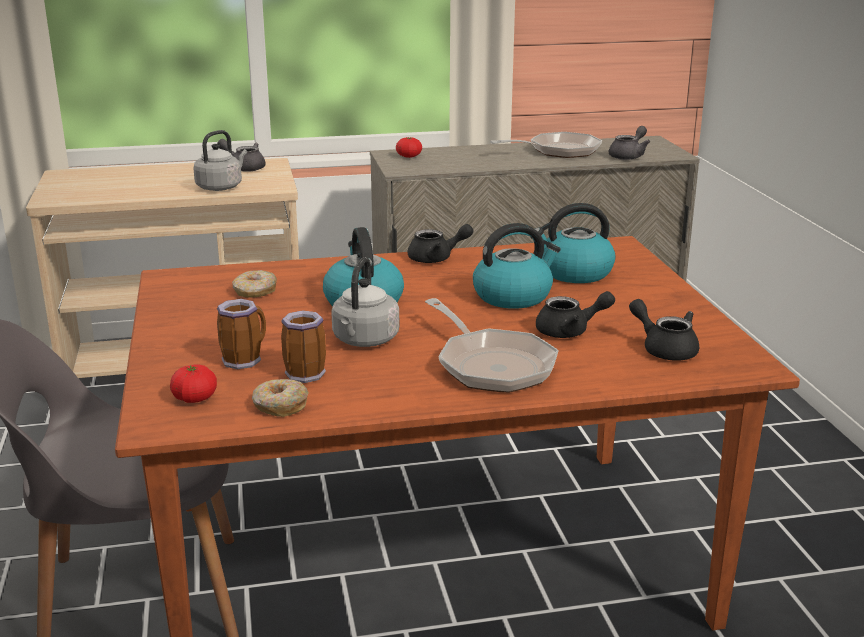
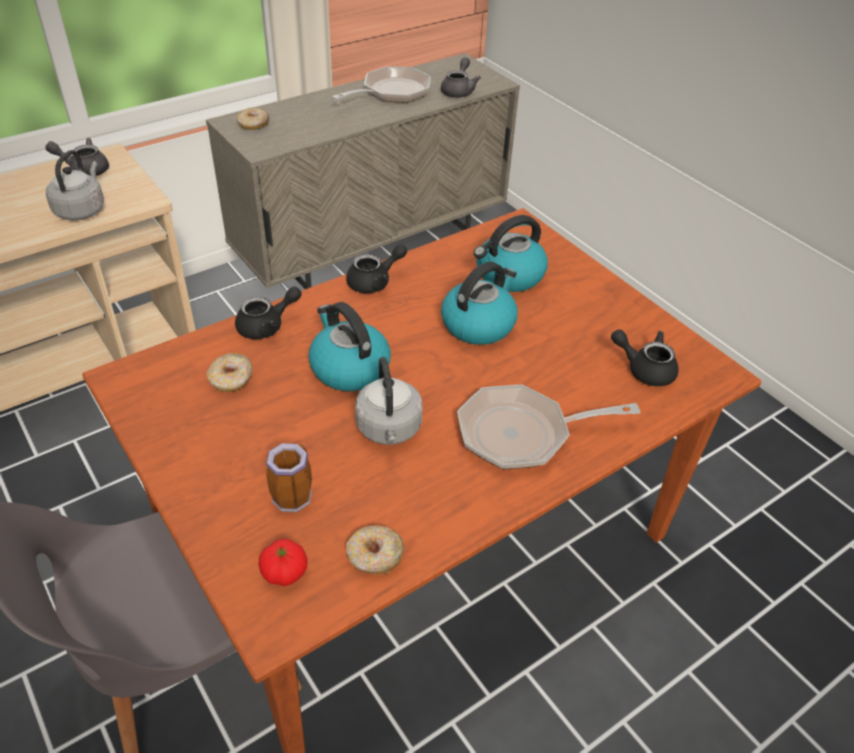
camera: 25 degrees left, 20 degrees up
(303, 373) = (364, 497): mug -> none
(409, 156) = (253, 124): tomato -> donut
(491, 365) = (522, 433): frying pan -> frying pan turned 135 degrees clockwise
(570, 331) = (557, 365): black teapot -> black teapot (267, 326)

